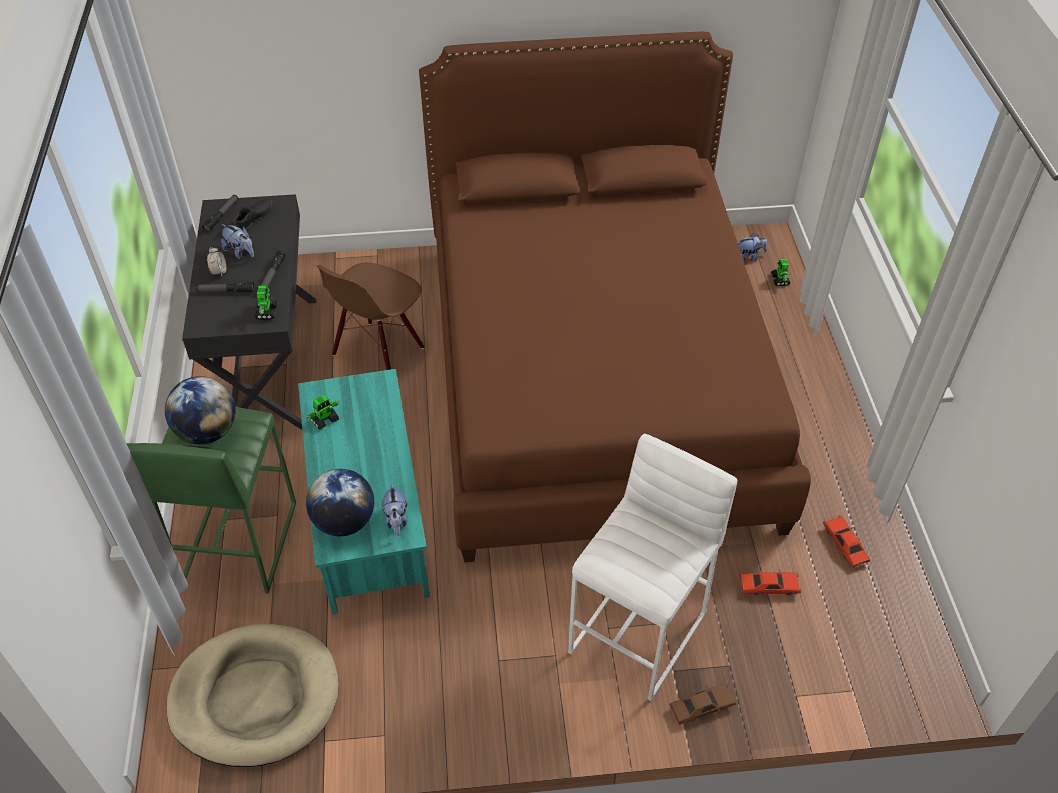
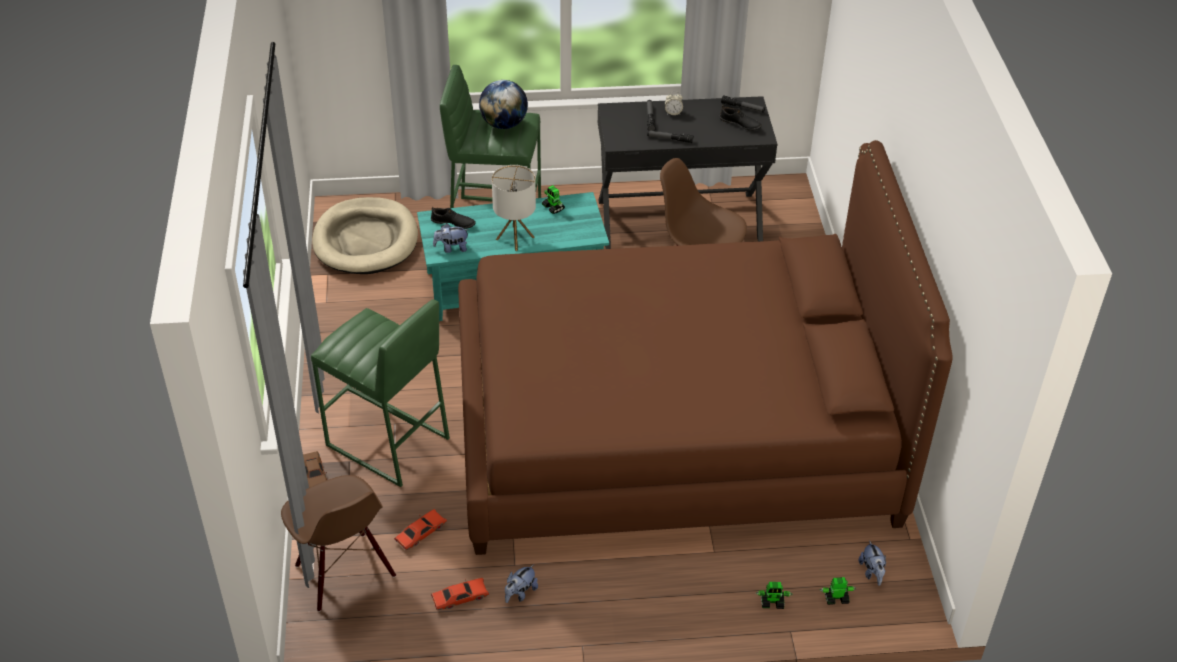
camera: 90 degrees right, 5 degrees down
(241, 252) = (697, 121): plush toy -> plush toy (520, 593)
(267, 311) = (627, 140): toy robot -> toy robot (772, 602)
(344, 521) = (453, 223): globe -> black shoe
(381, 455) = (515, 238): none -> table lamp
(640, 632) = (387, 443): white stool -> green stool
(769, 587) = (420, 533): red toy car -> red toy car turned 135 degrees counterclockwise
(837, 657) = (344, 572): none -> brown chair

